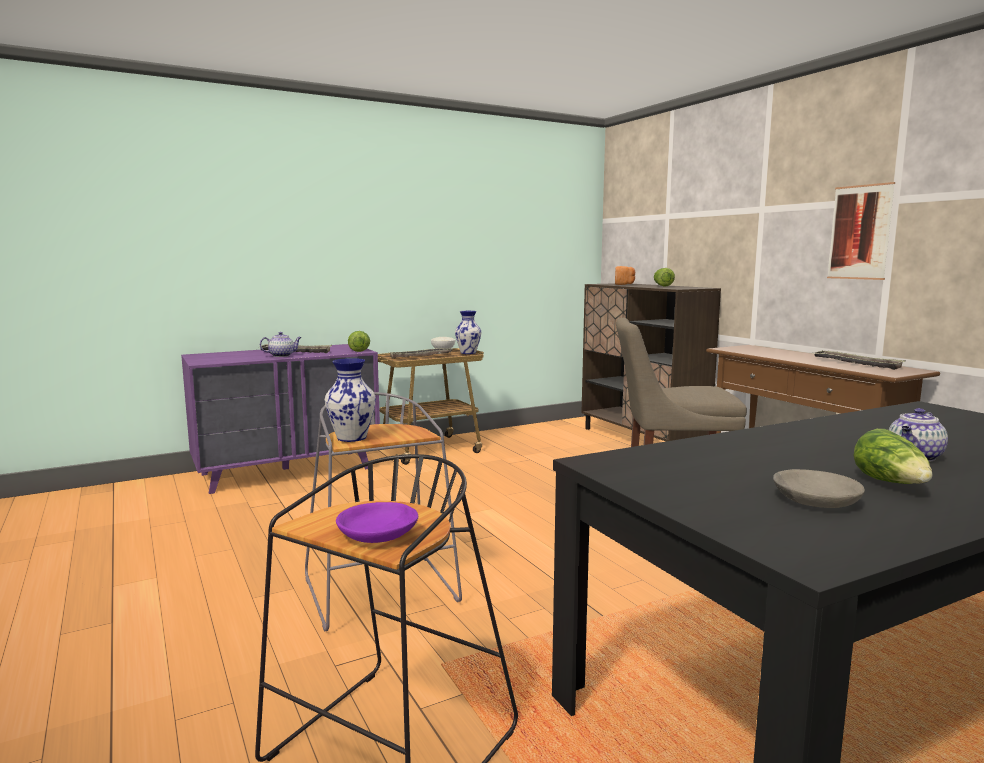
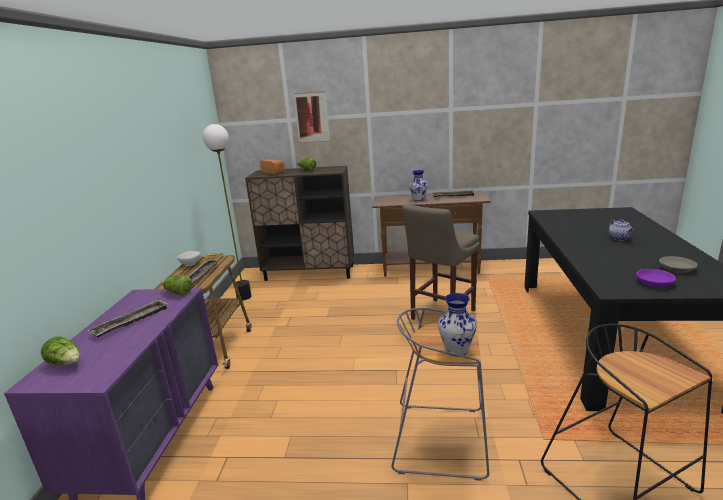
camera: 55 degrees left, 10 degrees up
(282, 355) = (140, 331): teapot -> none
(379, 534) = (667, 374): purple bowl -> purple bowl (654, 282)
(468, 353) = (219, 258): vase -> vase (418, 199)
(537, 432) = (244, 297): none -> floor lamp
(860, 232) = (434, 127): picture -> picture (312, 117)
(891, 483) = (655, 252): lettuce -> lettuce (66, 363)

